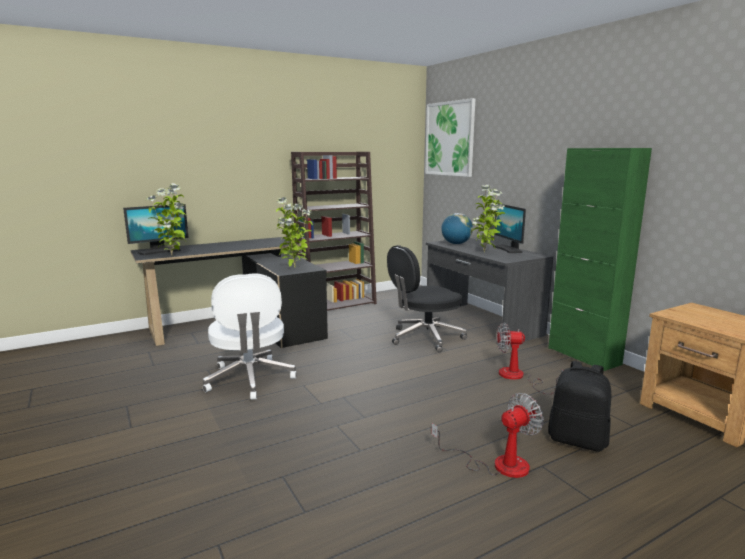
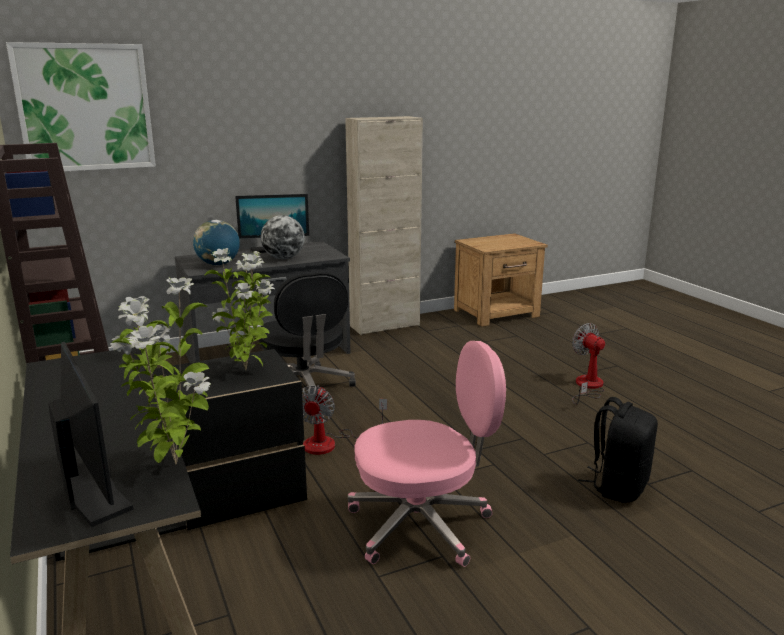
camera: 85 degrees left, 5 degrees up
(250, 379) = (422, 524): white office chair -> pink office chair
(485, 252) = (284, 258): potted plant -> globe
(518, 377) = (430, 357): fan -> fan (330, 443)
(577, 440) = (543, 355): black backpack -> black backpack (618, 486)
(583, 356) = (384, 325): green cabinet -> beige cabinet

